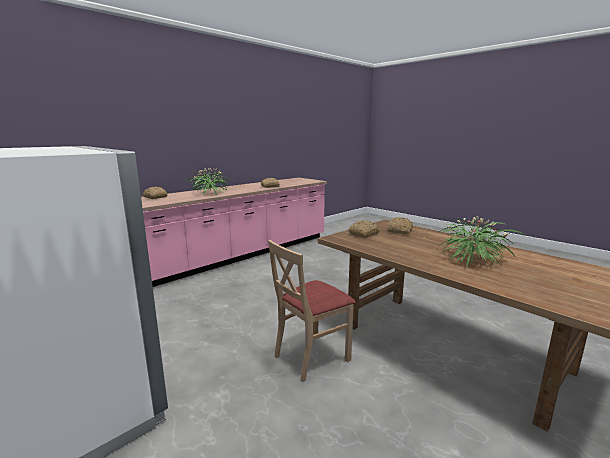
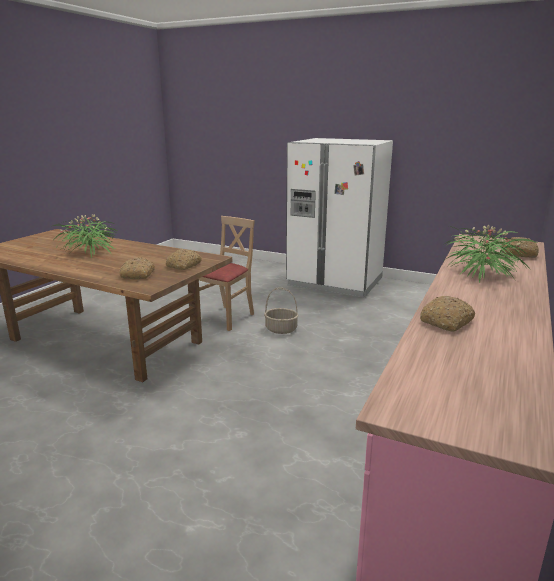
camera: 160 degrees right, 5 degrees up
(263, 326) = (281, 329): none -> basket

